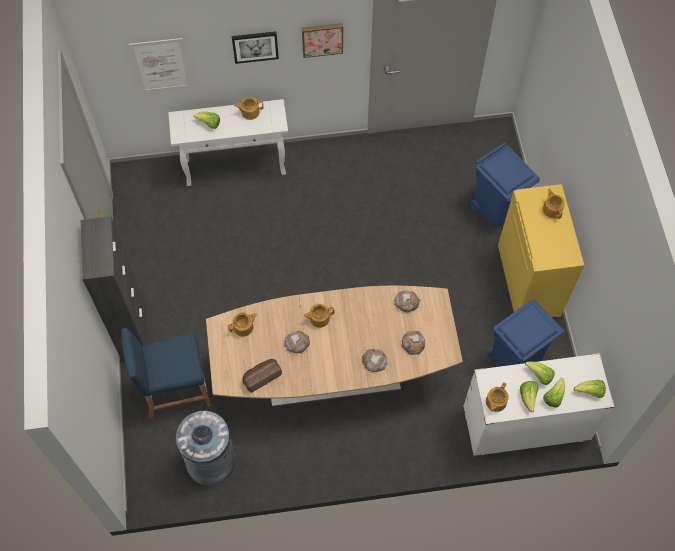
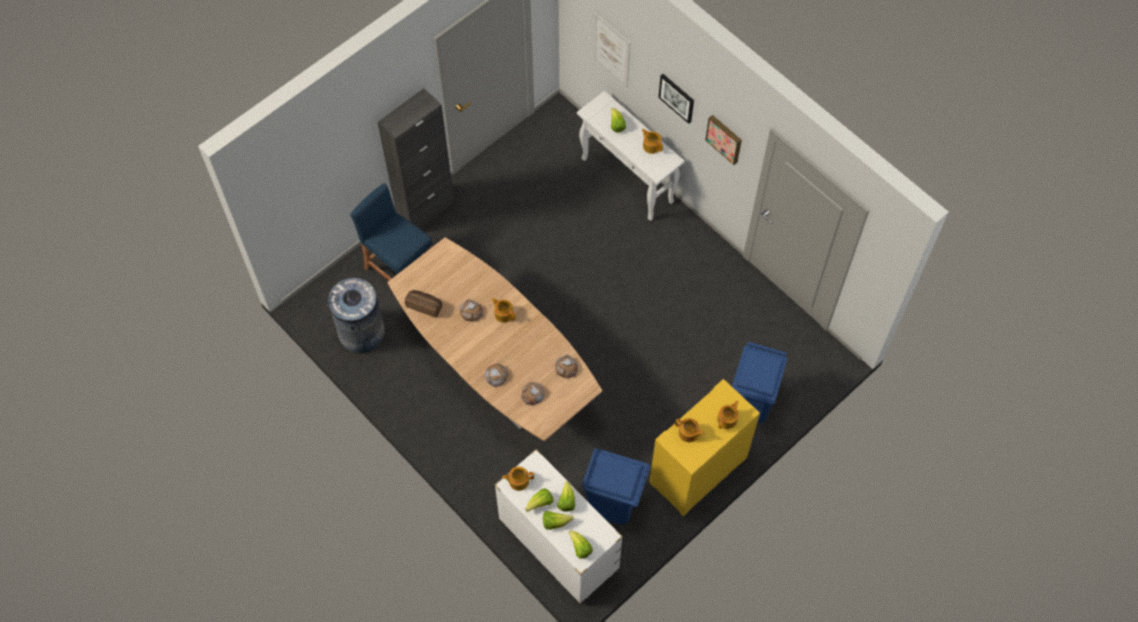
camera: 55 degrees right, 0 degrees up
(244, 327) = (457, 267): teapot -> teapot (688, 433)

